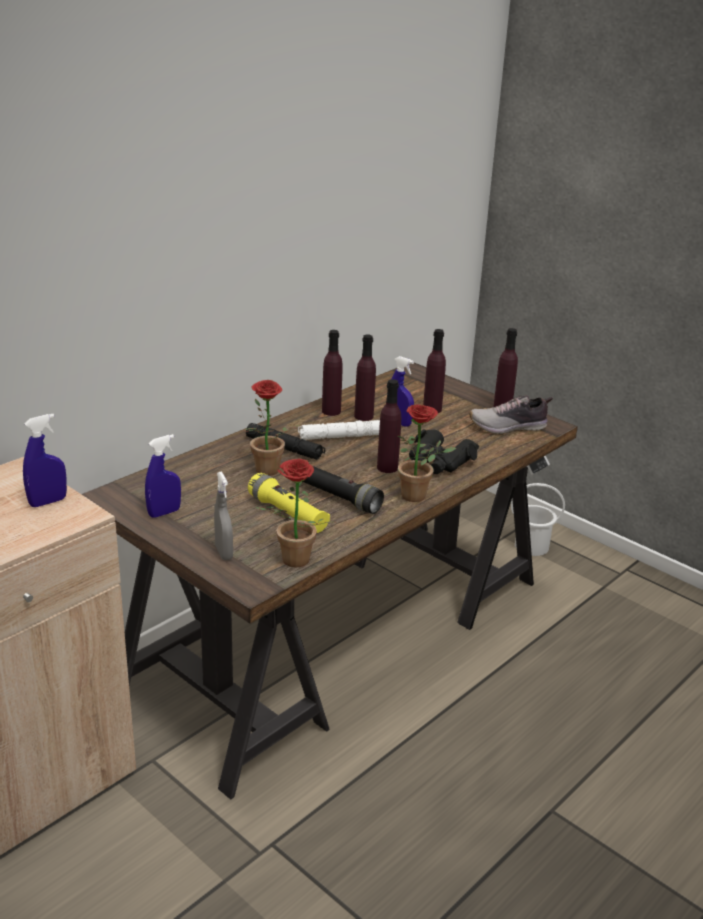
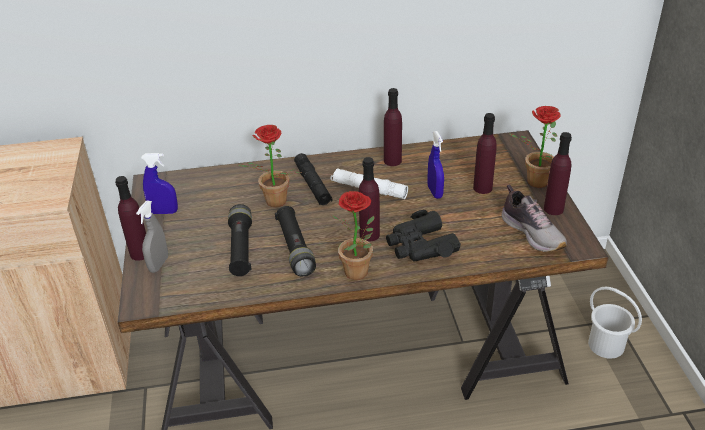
camera: 40 degrees right, 10 degrees up
(48, 502) = (46, 181): blue spray bottle -> none
(287, 514) = (241, 248): yellow flashlight -> black flashlight
(291, 562) = (191, 294): potted plant -> potted plant (533, 182)
(363, 416) = (413, 175): purple bottle -> purple bottle (140, 253)
(508, 427) = (532, 233): shoe -> shoe turned 150 degrees counterclockwise

